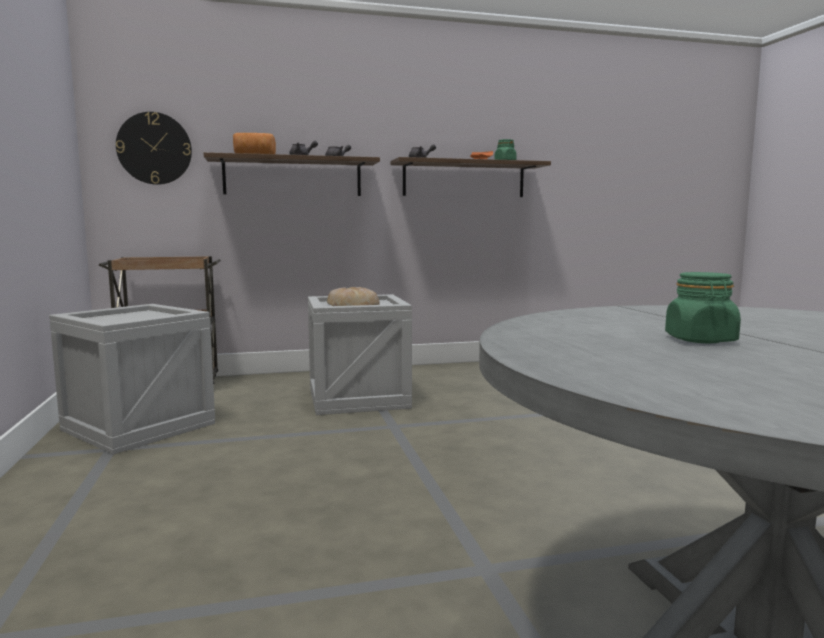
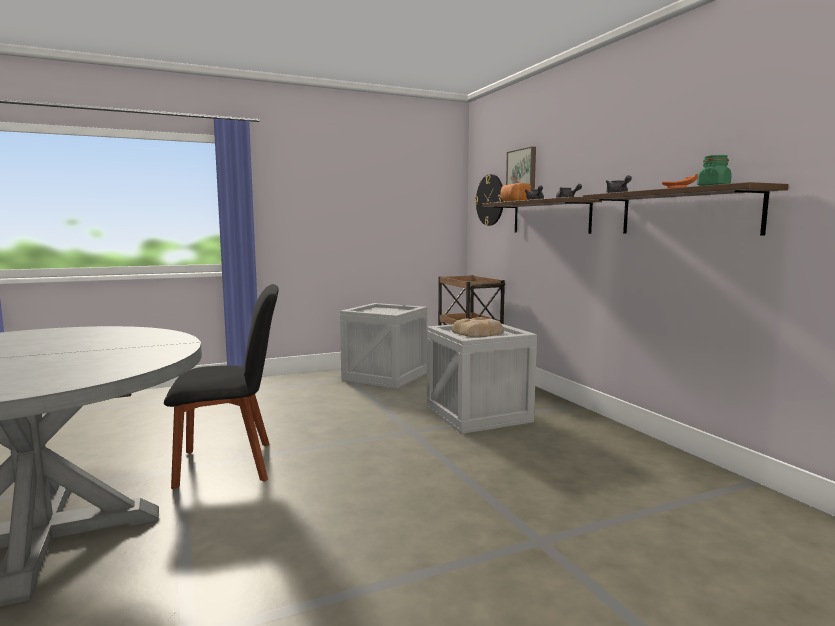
camera: 80 degrees right, 0 degrees up
(232, 118) = (522, 171): none -> picture
(474, 526) = (231, 464): none -> black chair
(700, 340) = (55, 346): green jar -> none

